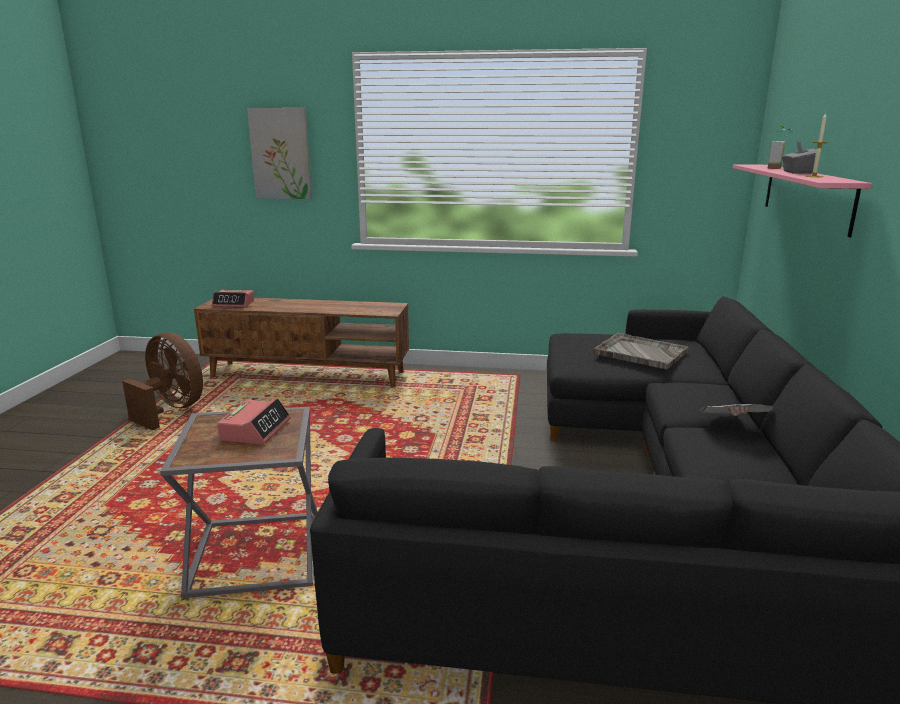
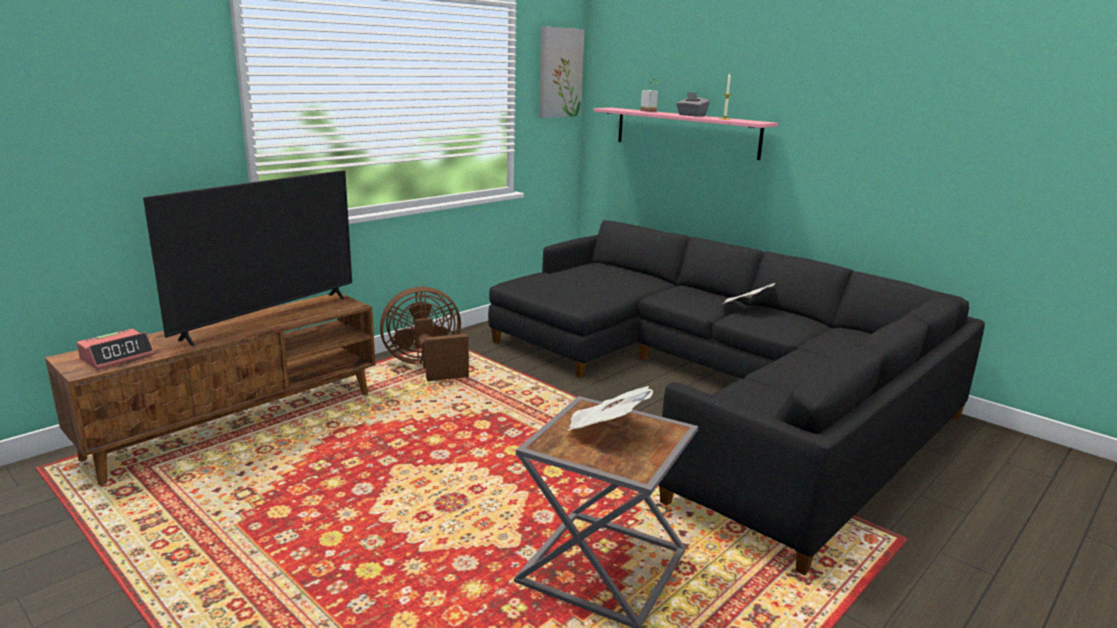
camera: 55 degrees left, 0 degrees up
(171, 410) = (153, 541): brown fan -> brown fan (427, 366)
(255, 430) = (606, 429): alarm clock -> newspaper
(281, 154) = (125, 113): picture -> picture (560, 73)
(334, 306) = (268, 317): none -> television
(639, 352) = (599, 279): grey tray -> none

